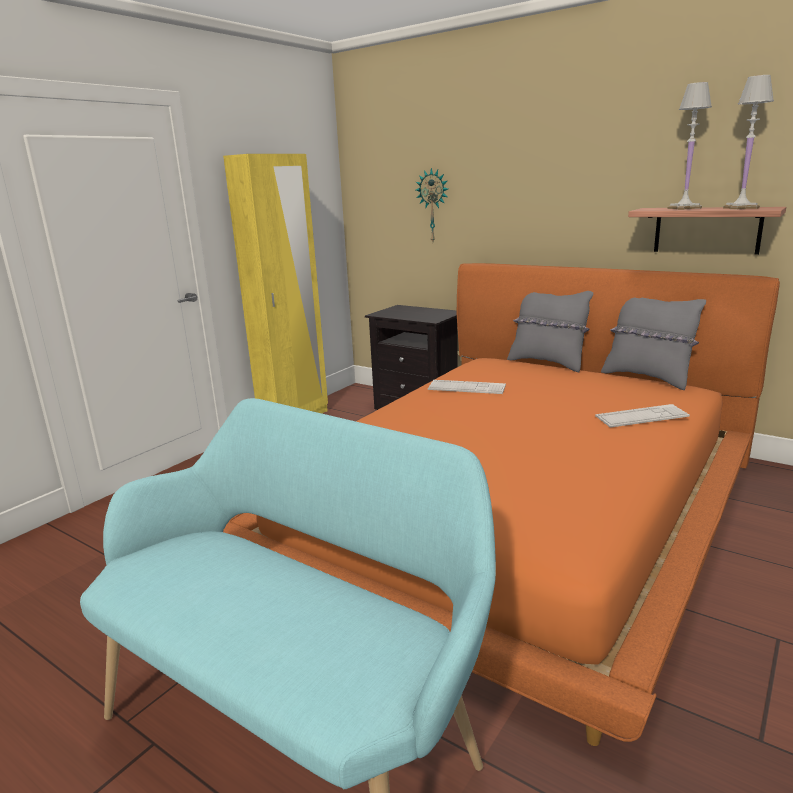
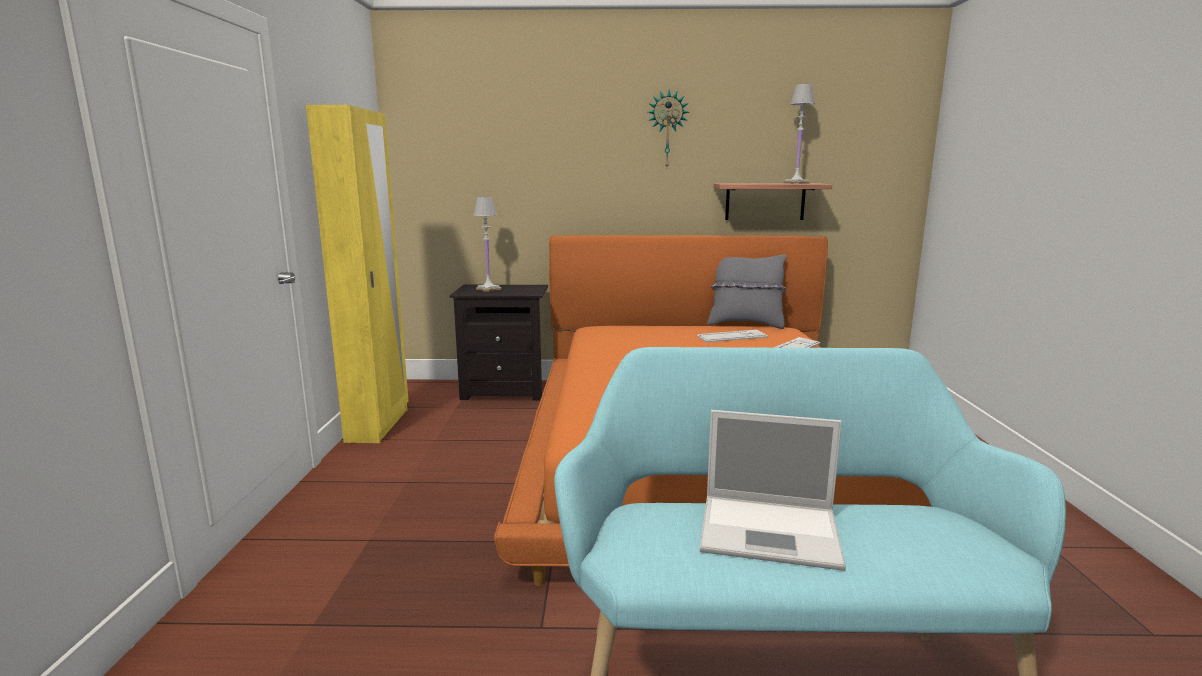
camera: 35 degrees left, 5 degrees down
(241, 591) = (772, 531): none -> laptop
(433, 206) = (506, 179): wall clock -> wall clock (667, 130)
(466, 388) = (627, 348): keyboard -> keyboard (732, 337)
(548, 363) = (654, 323): grey pillow -> none
(684, 208) = (753, 183): white table lamp -> white table lamp (488, 289)

